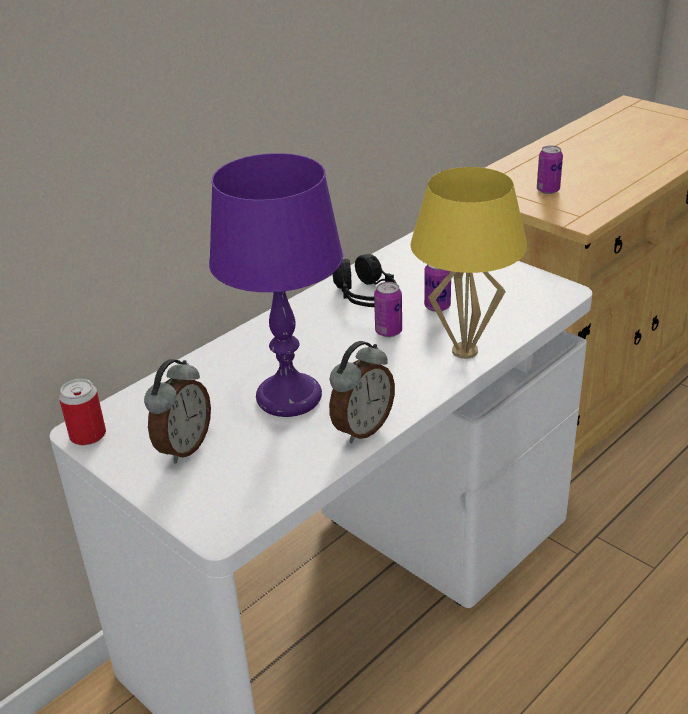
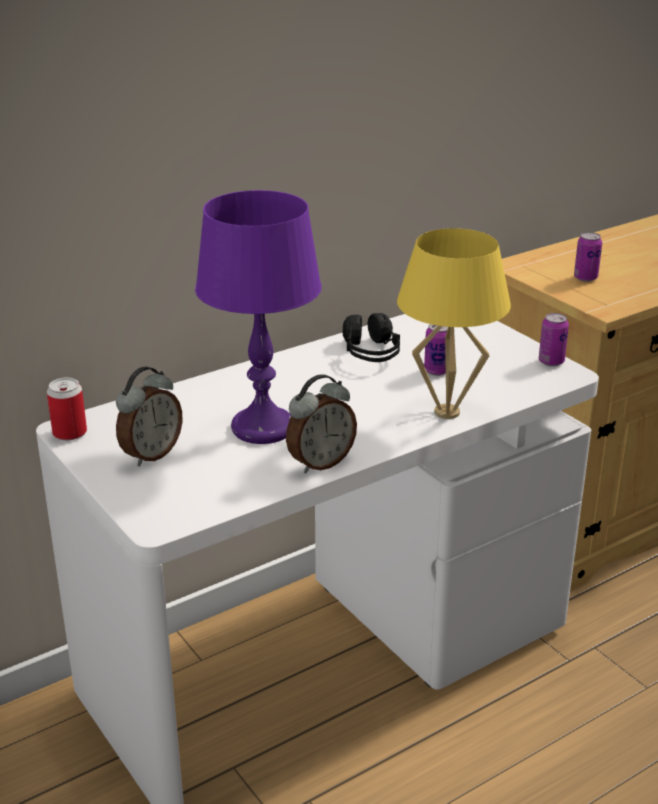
camera: 10 degrees right, 5 degrees down
(388, 331) = (380, 386): can -> can (551, 361)

